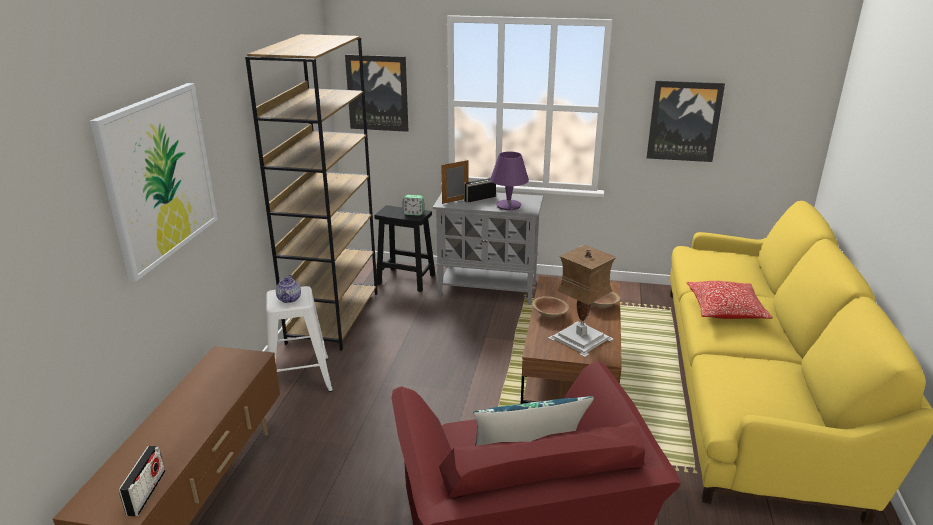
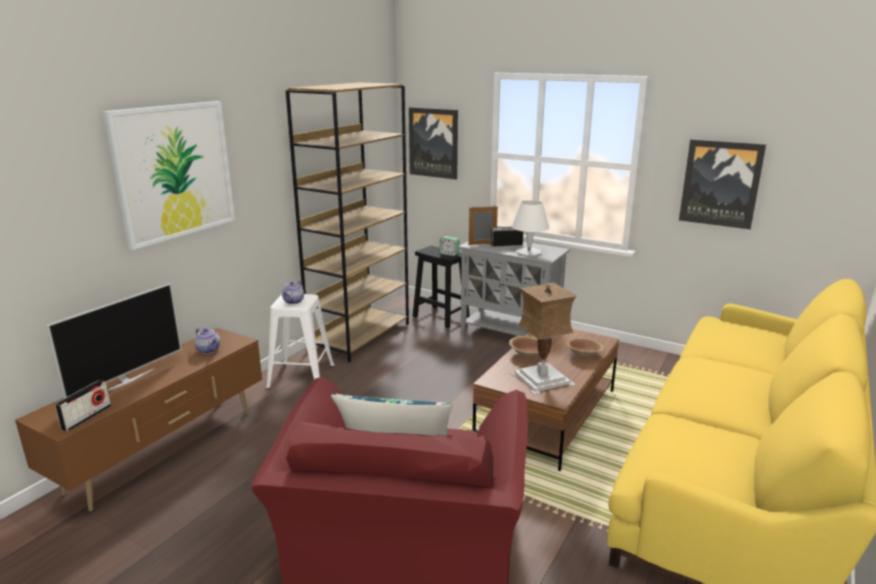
camera: 20 degrees right, 5 degrees down
(157, 436) = (126, 381): none -> television
(227, 376) = (209, 350): none -> teapot
(508, 206) = (529, 253): purple table lamp -> white table lamp
(725, 310) = (711, 377): pillow -> none

